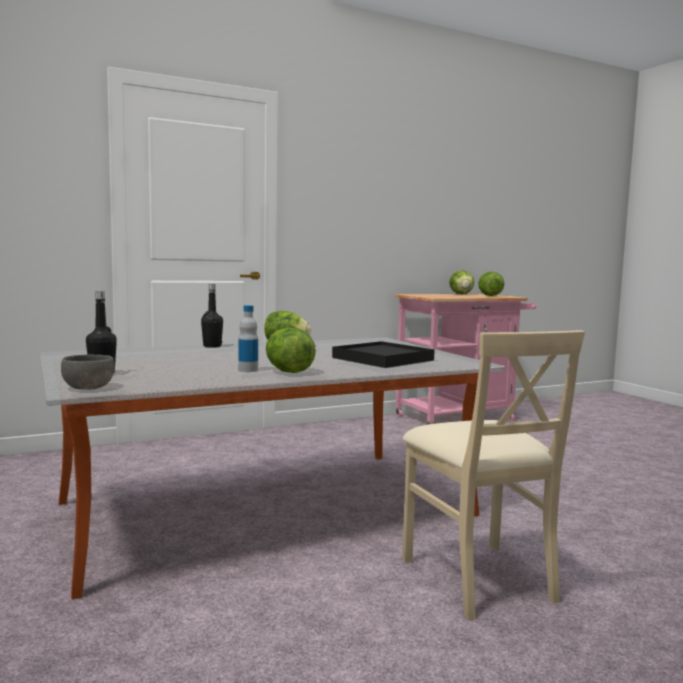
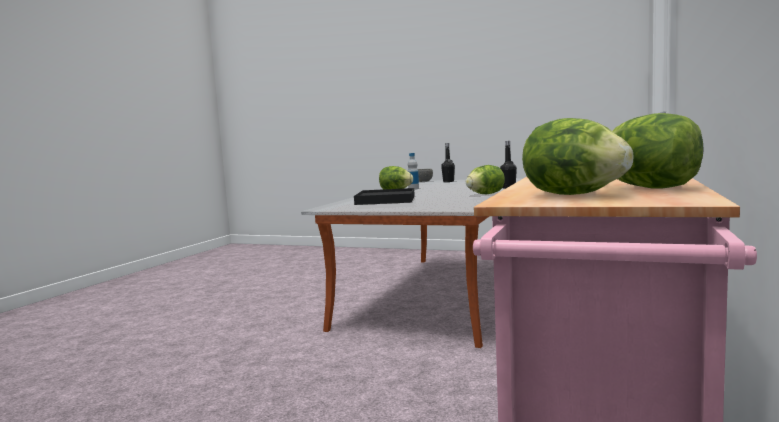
camera: 140 degrees right, 0 degrees up
(477, 577) = (292, 305): beige chair -> none

